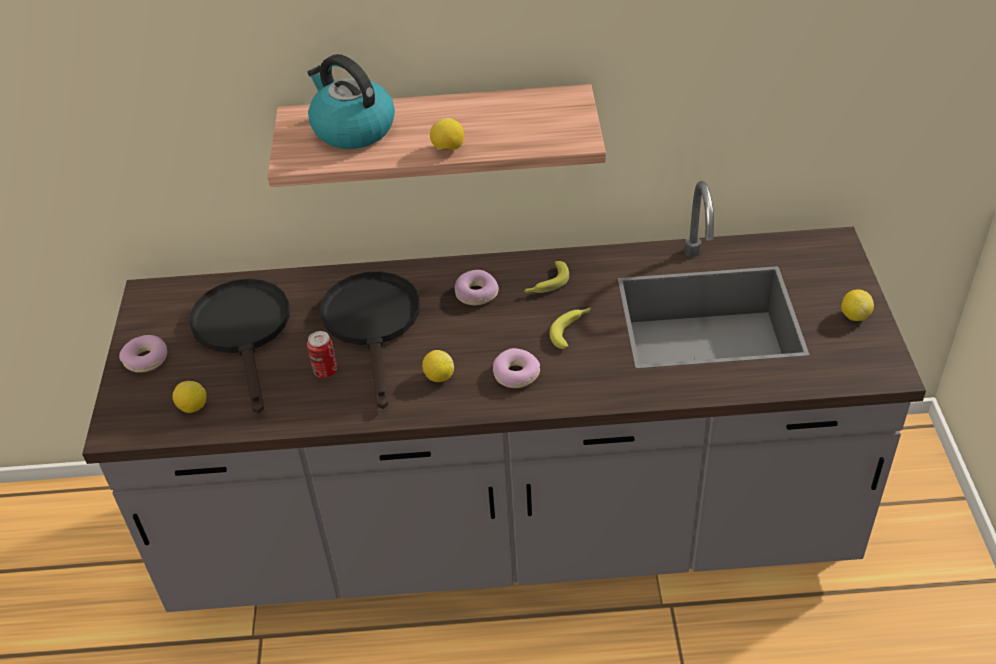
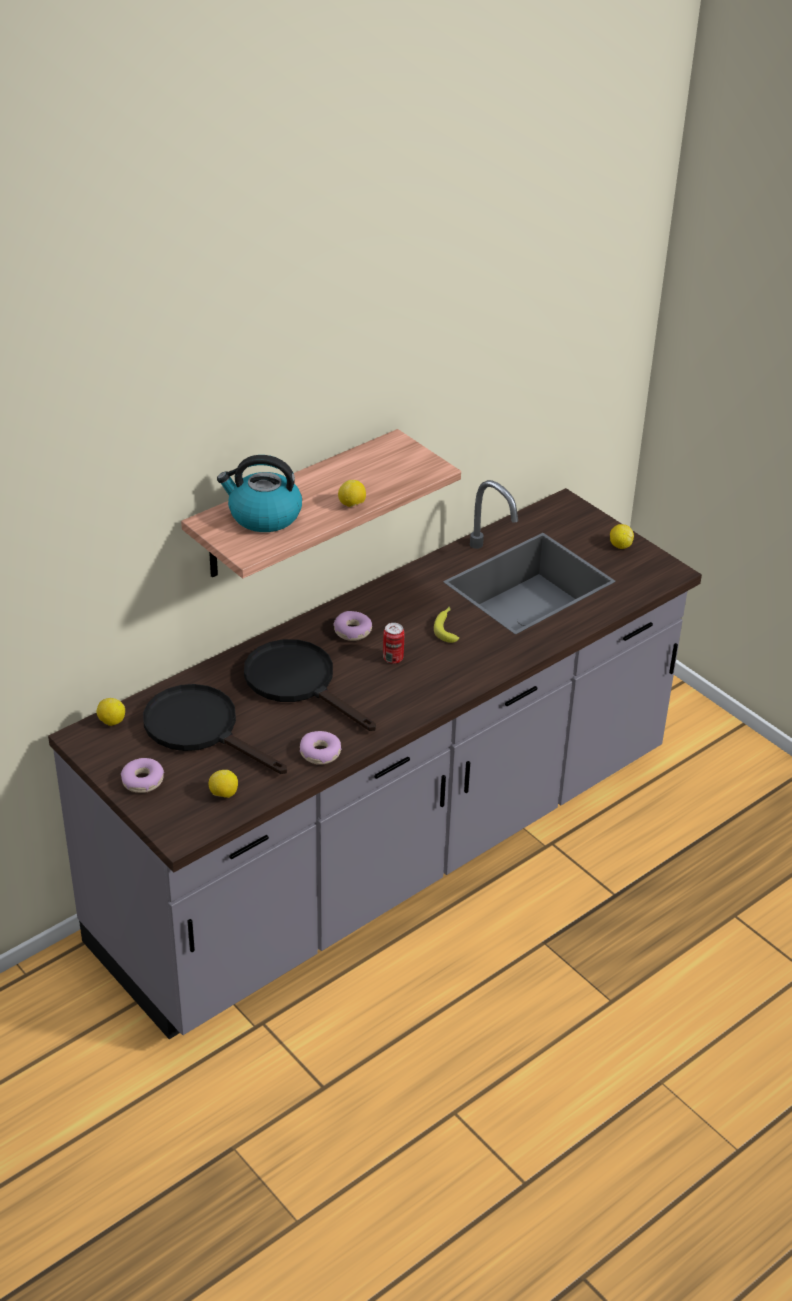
camera: 40 degrees left, 5 degrees down
(325, 371) = (299, 727): can -> can (393, 658)
(439, 376) = (387, 695): lemon -> lemon (111, 722)
(516, 374) = (440, 671): donut -> donut (320, 753)
(546, 284) = (396, 605): banana -> none

